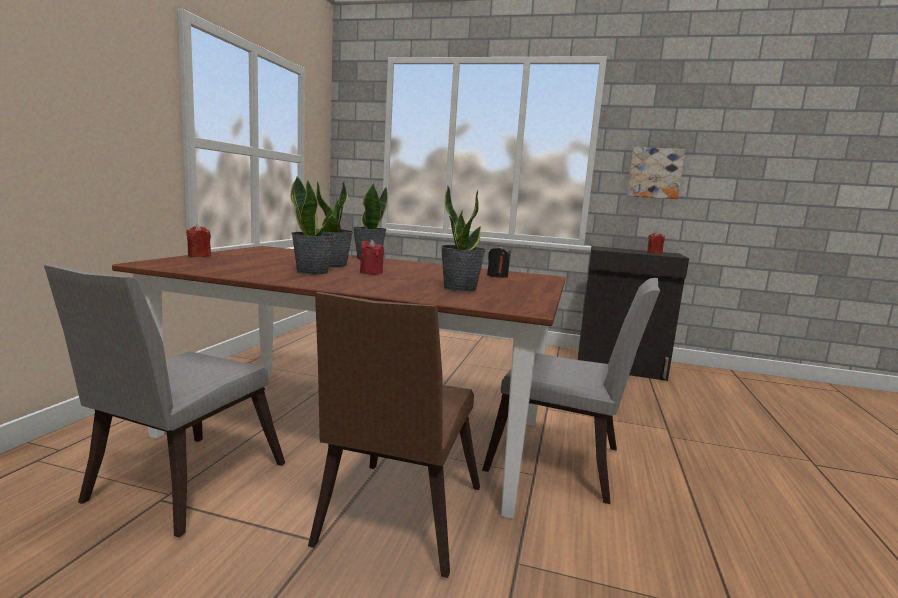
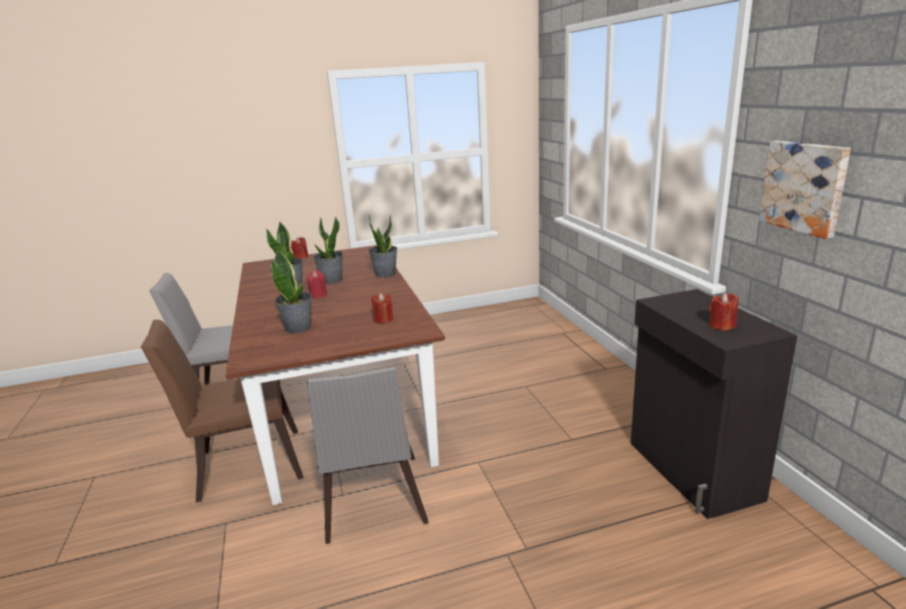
camera: 60 degrees right, 10 degrees up
(497, 276) = (383, 319): black candle -> red candle

